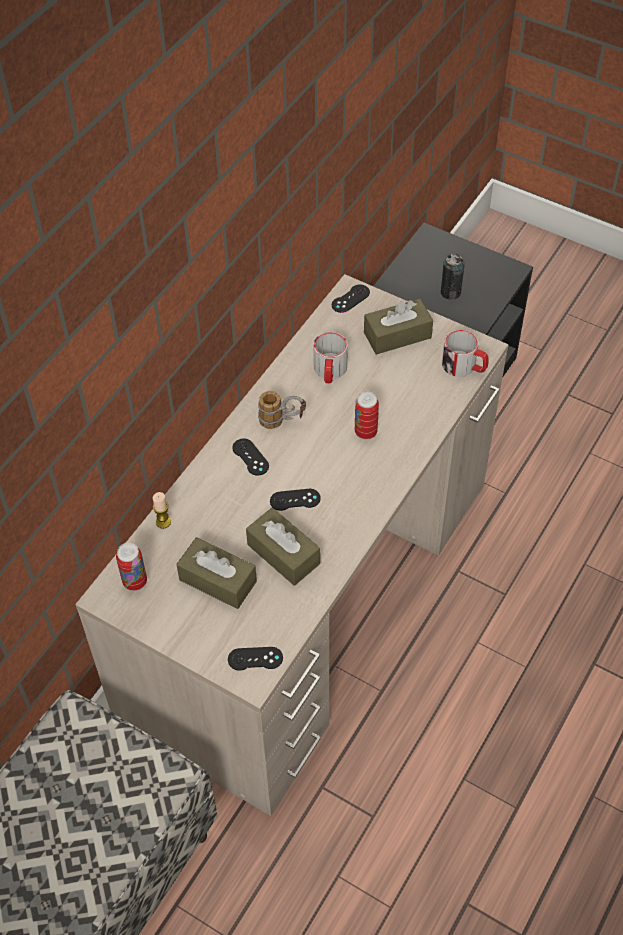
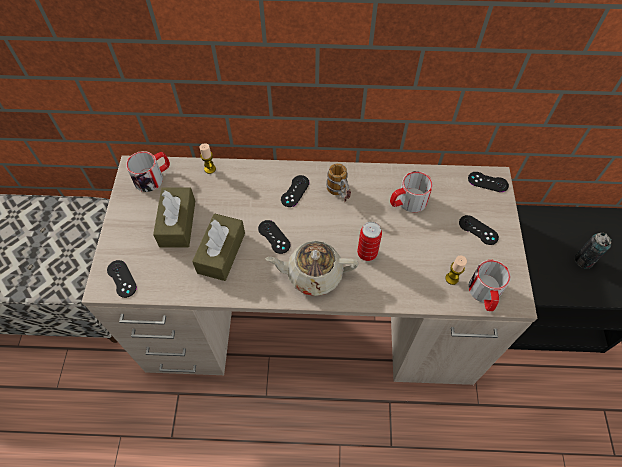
camera: 60 degrees right, 5 degrees up
(135, 581) = (153, 177): can -> mug
(361, 486) = (313, 274): none -> beige teapot
(397, 335) = (478, 230): brown tissue box -> black game controller
(434, 382) = (451, 278): none -> candle

